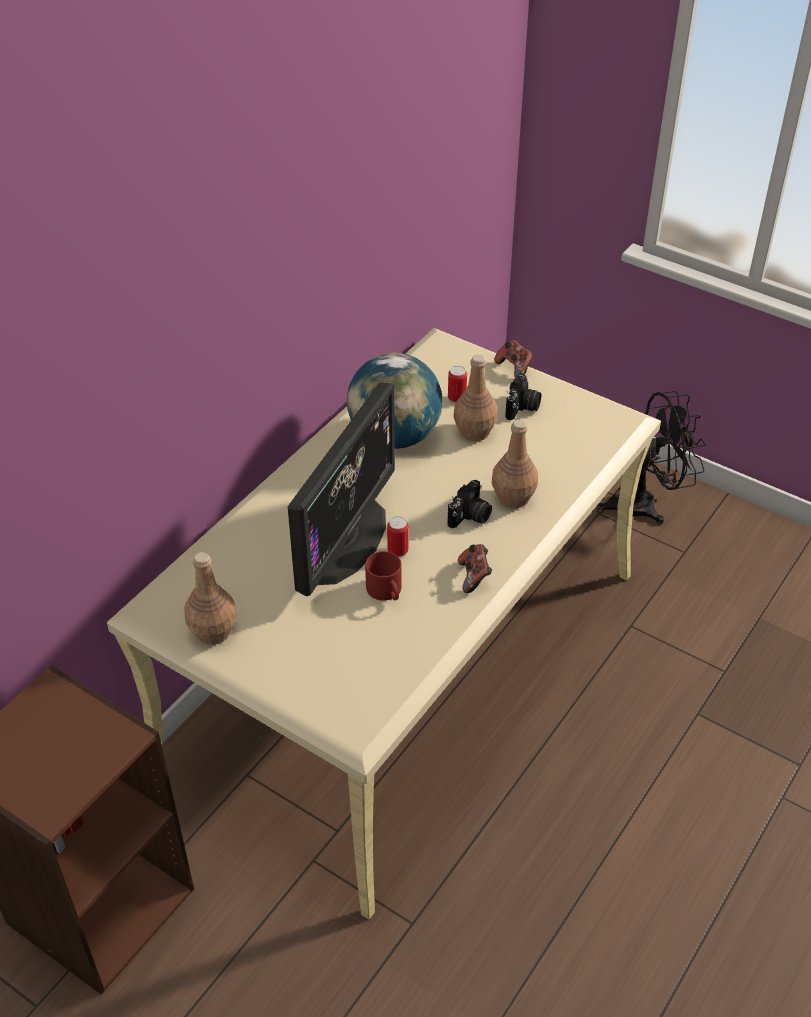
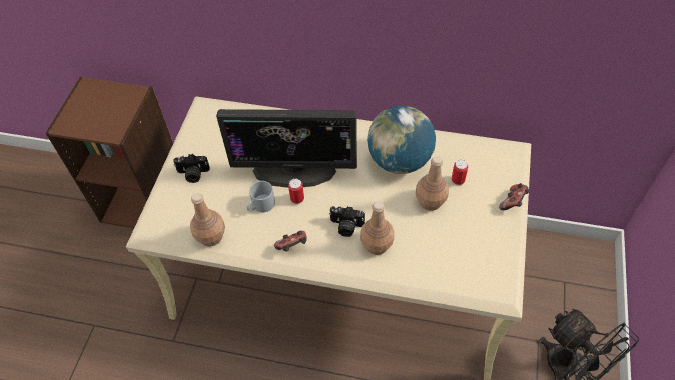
camera: 70 degrees right, 10 degrees up
(214, 631) = (200, 139): brown bottle -> brown bottle (211, 237)
(387, 591) = (261, 206): red mug -> grey mug
(522, 408) = (472, 221): camera -> camera (193, 174)

